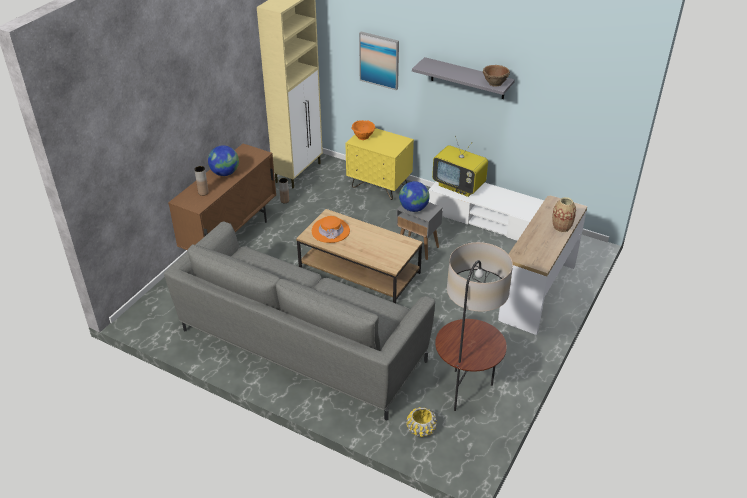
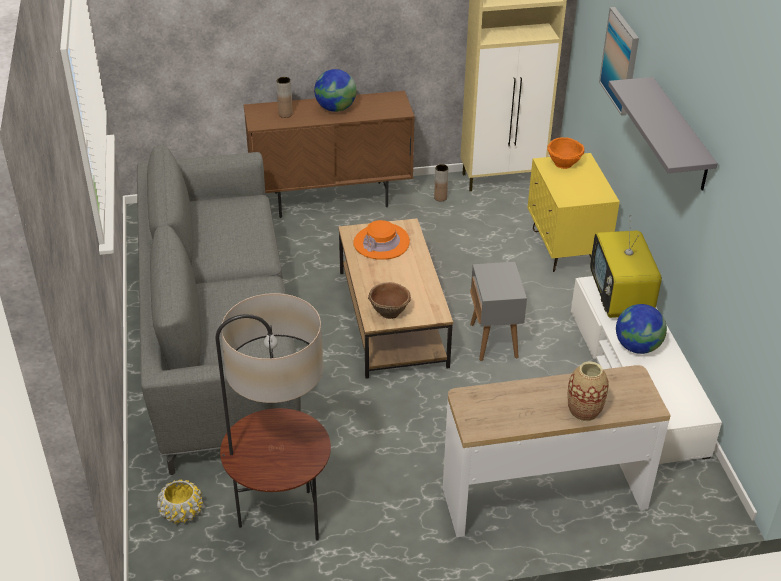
camera: 50 degrees right, 0 degrees up
(413, 208) = (491, 276): globe -> globe (637, 347)
(494, 83) = (677, 153): brown bowl -> brown bowl (389, 312)

